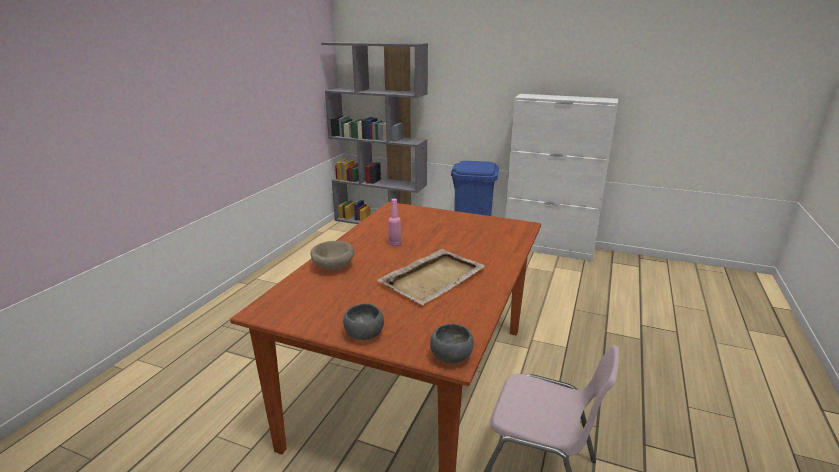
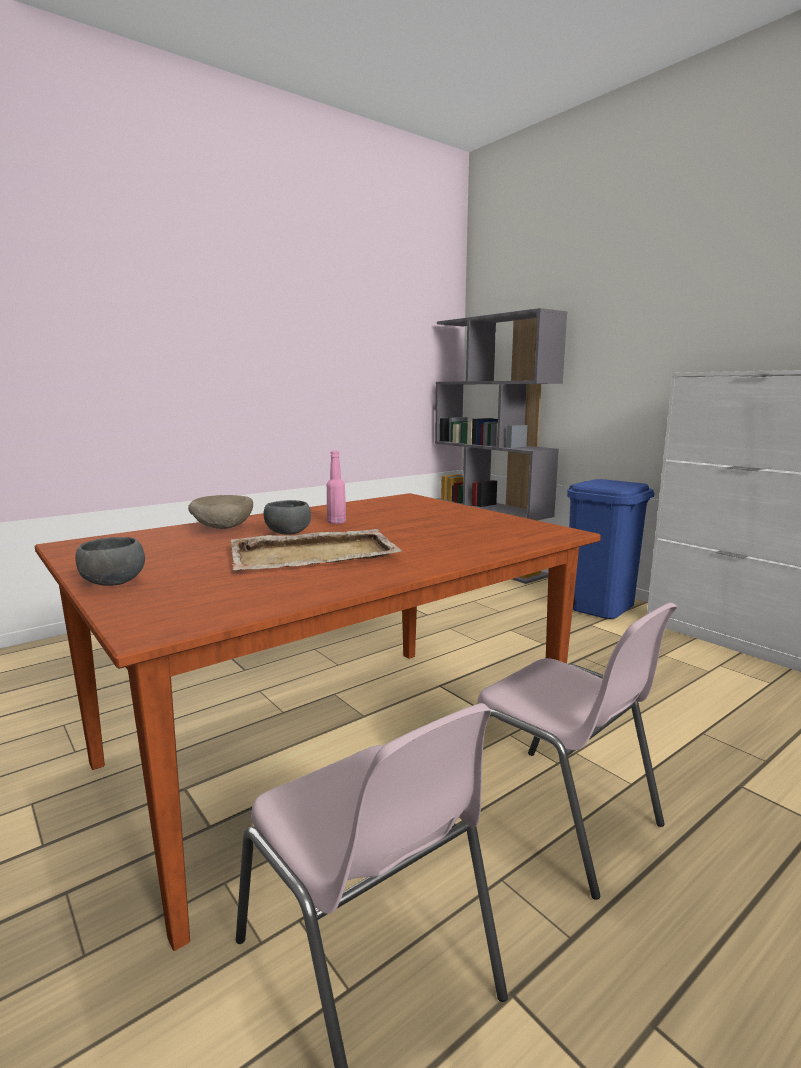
camera: 30 degrees right, 10 degrees down
(452, 358) = (153, 627): grey bowl -> grey bowl (288, 533)
(551, 376) = (559, 818): none -> pink chair

